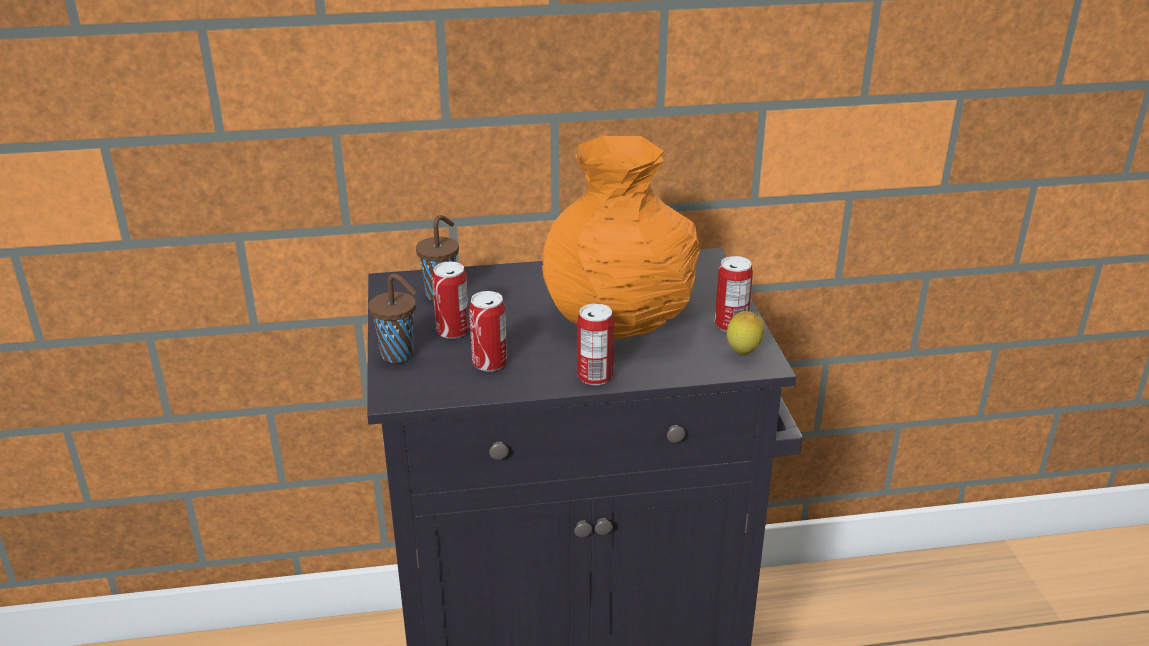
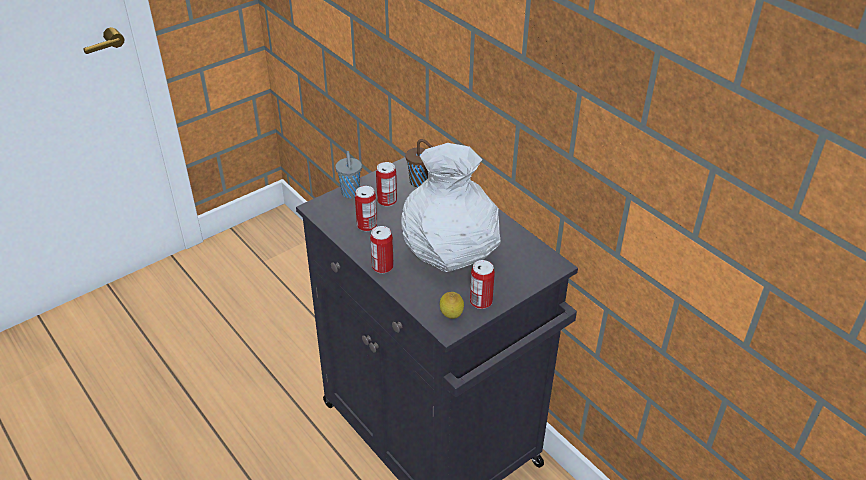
camera: 60 degrees right, 10 degrees up
(399, 355) = (350, 194): brown cup -> grey cup
(621, 318) = (451, 255): orange vase -> white vase

